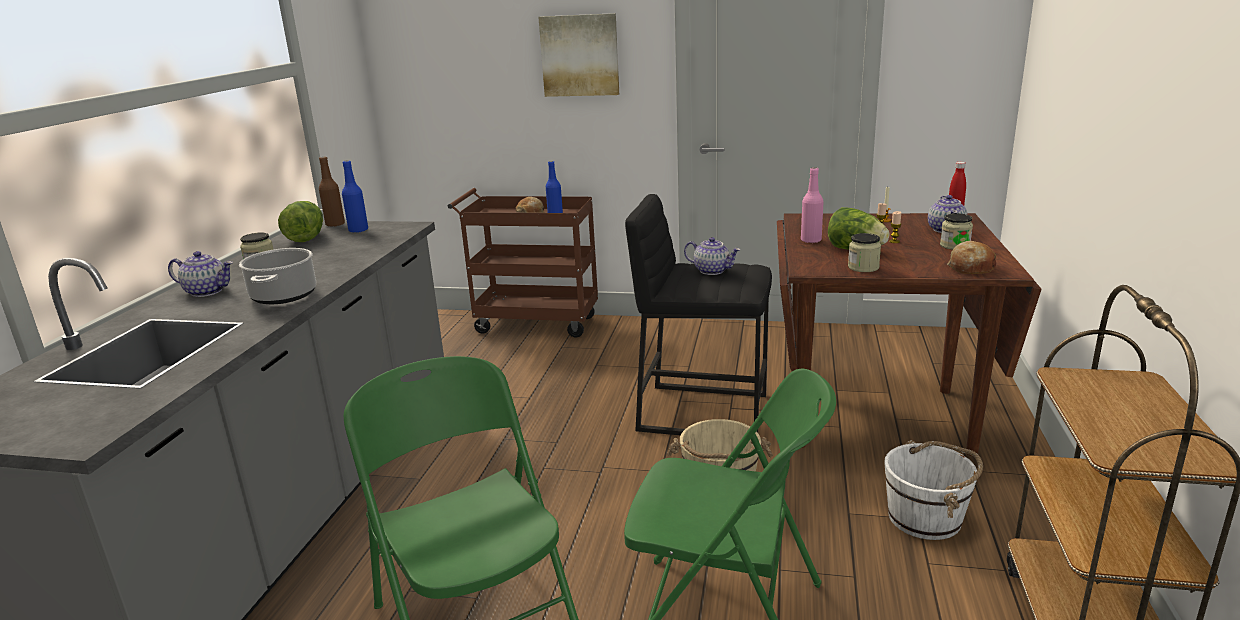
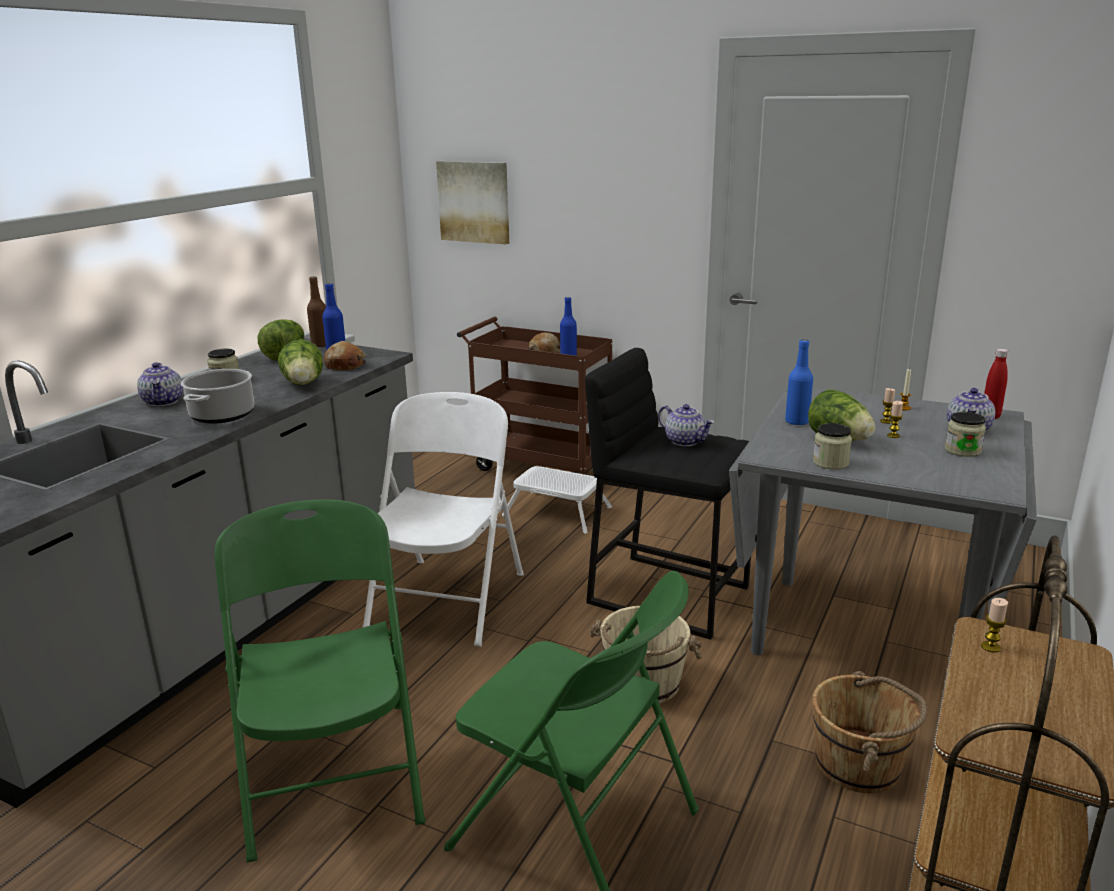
camera: 15 degrees right, 0 degrees up
(207, 291) = (164, 401): teapot -> teapot turned 45 degrees clockwise
(348, 259) = (304, 385): none -> lettuce
(507, 451) = (447, 600): none -> white chair
(569, 358) = (557, 511): none -> white step ladder
(580, 55) = (611, 185): picture -> picture (474, 201)
(811, 240) = (796, 422): pink bottle -> blue bottle
(876, 416) = (863, 634): brown dining table -> grey dining table
(926, 518) = (859, 764): white bucket -> brown bucket
(970, 267) = (959, 481): bread -> bread (345, 365)
(1077, 386) = (990, 647): none -> candle

